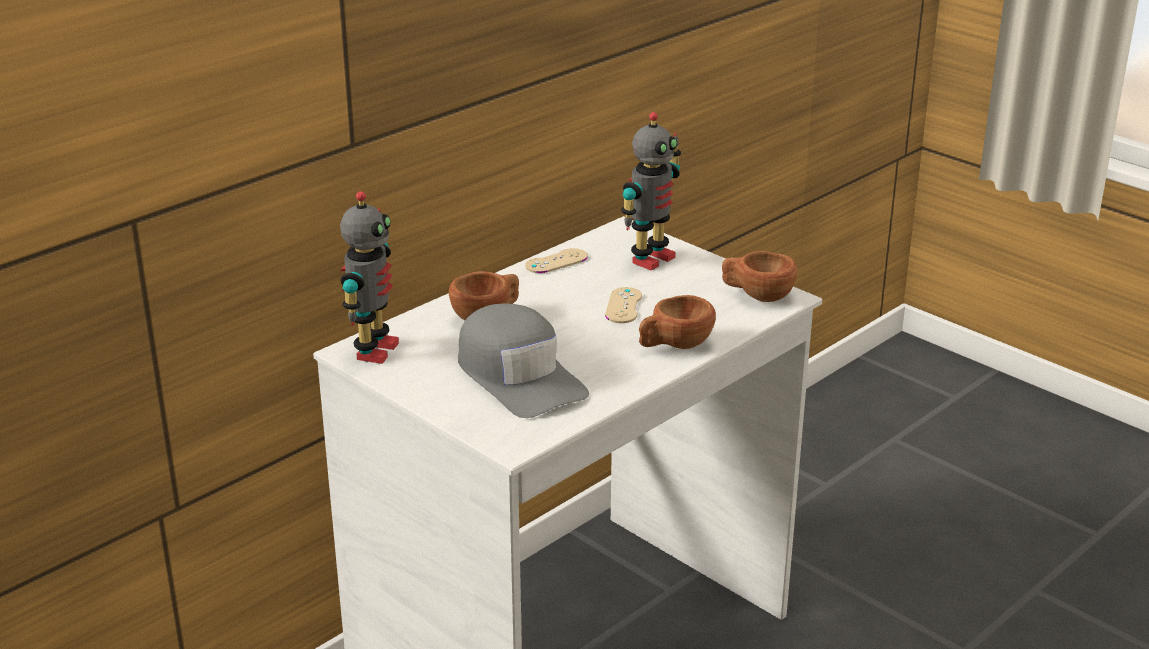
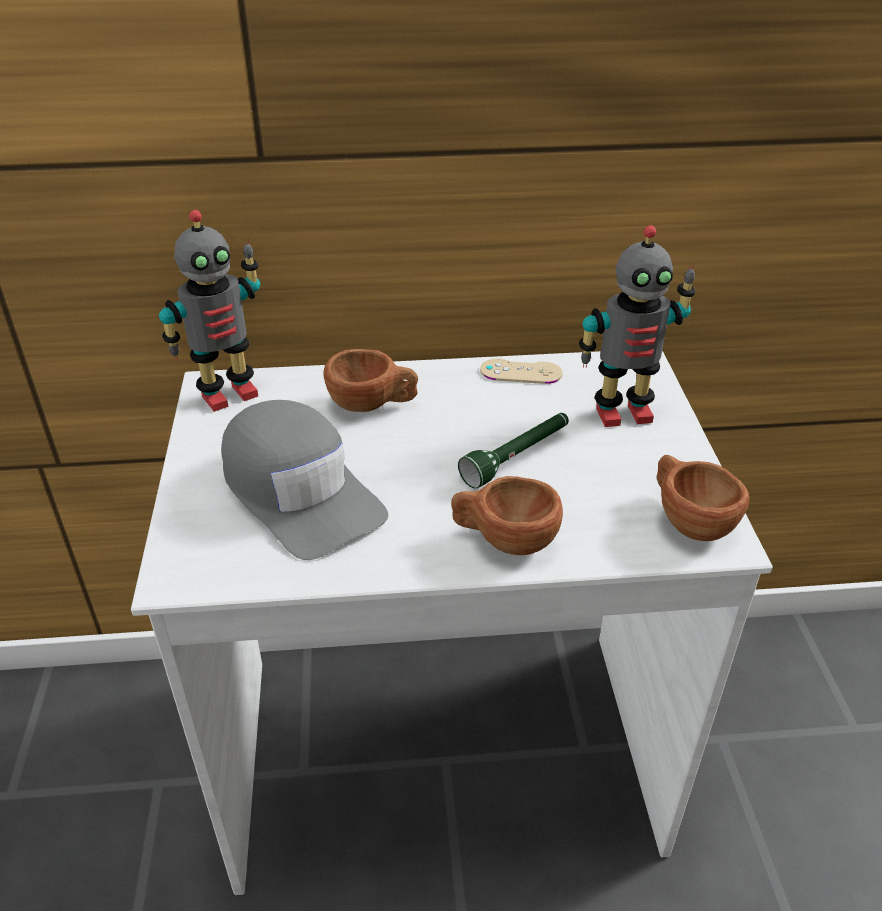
camera: 40 degrees right, 10 degrees up
(519, 376) = (300, 492): grey cap -> grey cap turned 45 degrees counterclockwise
(623, 306) = (517, 458): beige game controller -> green flashlight

